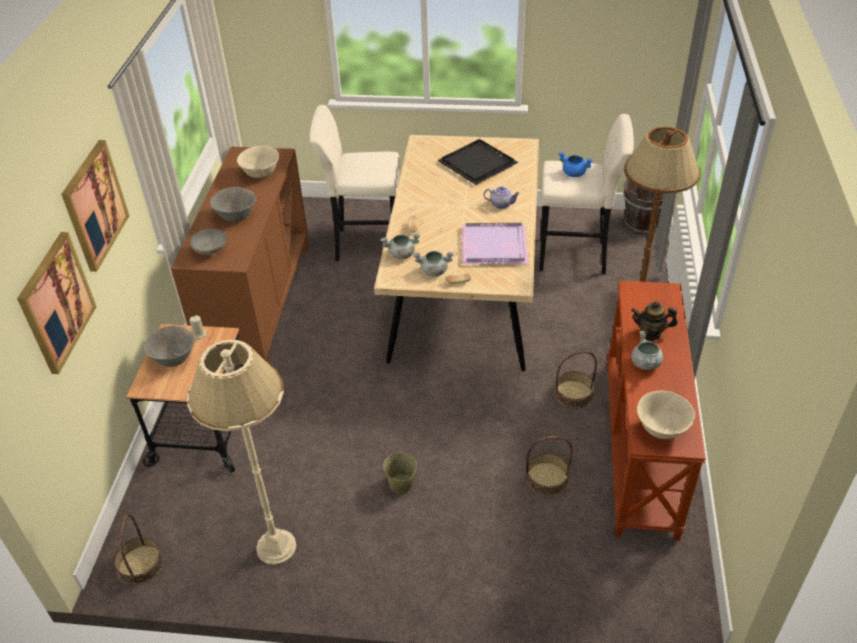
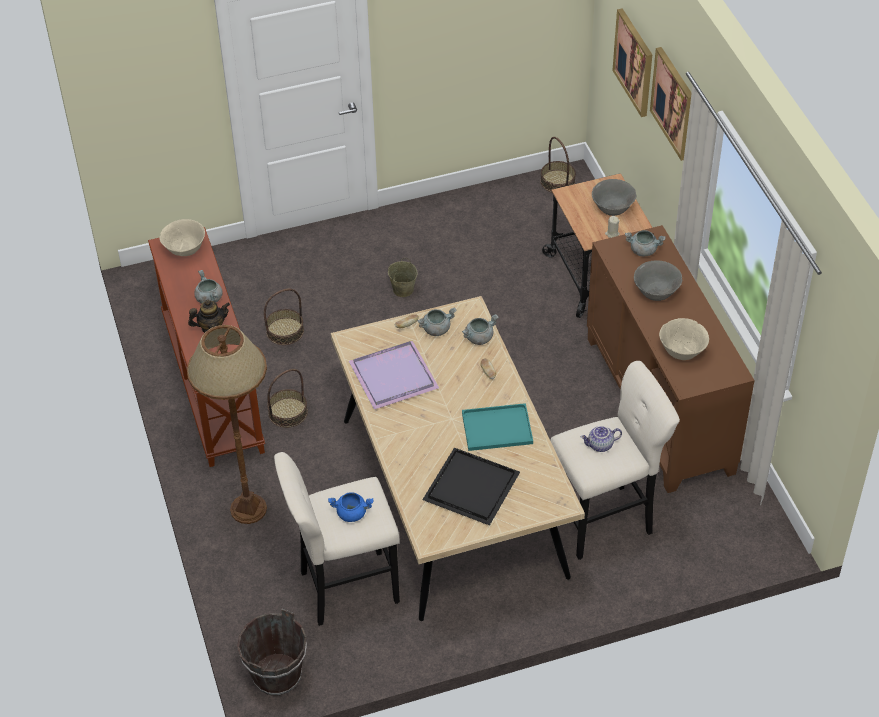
camera: 155 degrees right, 5 degrees up
(210, 251) = (643, 250): grey bowl -> grey cooking pot
(276, 547) = (469, 220): beige floor lamp -> none
(432, 191) = (498, 427): none -> turquoise tray
(501, 204) = (412, 433): teapot -> teapot (600, 445)

